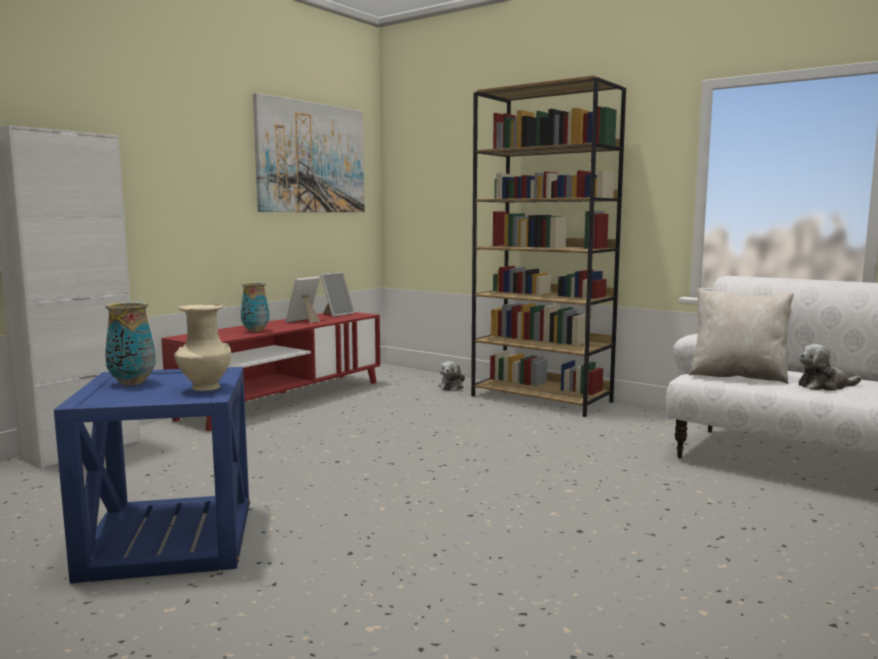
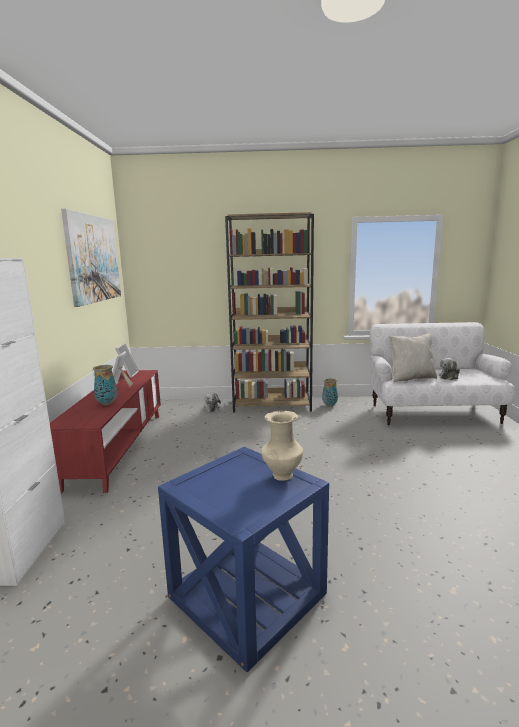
camera: 35 degrees left, 5 degrees up
(132, 383) = (214, 489): vase -> vase (329, 405)

